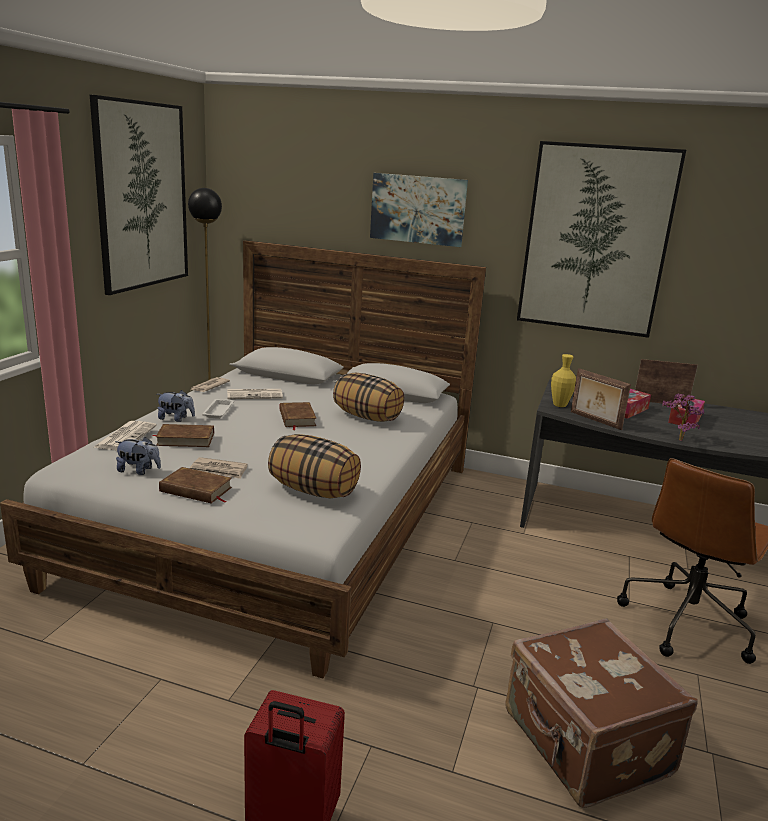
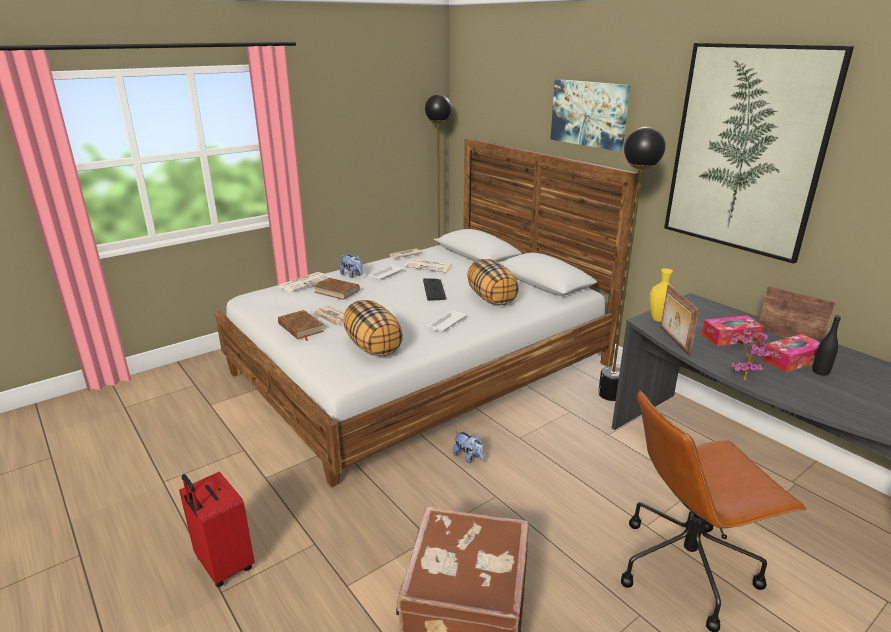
camera: 35 degrees right, 5 degrees up
(139, 471) = (285, 307): plush toy -> plush toy (469, 457)
(142, 196) = (376, 103): picture -> none
(297, 418) = (434, 290): brown book -> keyboard
(358, 450) = (446, 324): none -> white tray
(488, 497) = (610, 394): none -> black floor lamp
(711, 423) = (820, 372): none -> black bottle

